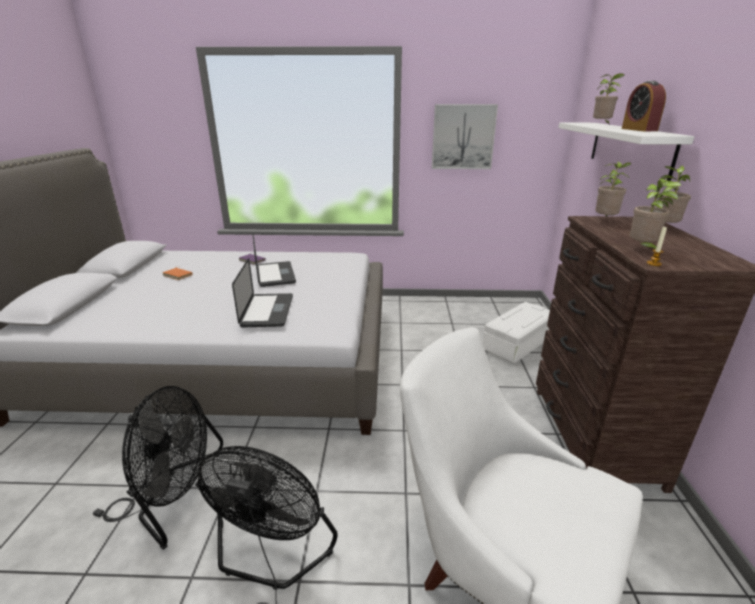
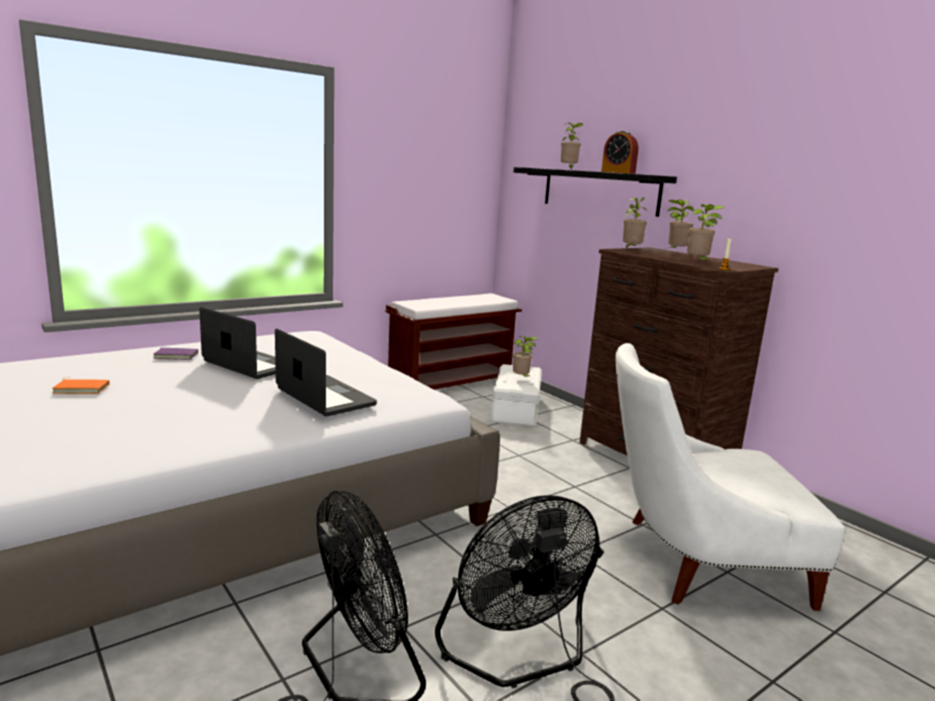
camera: 40 degrees left, 10 degrees down
(463, 137) = (403, 180): picture -> none
(492, 306) = (451, 383): none -> brown bench
(521, 319) = (521, 378): none -> potted plant
(629, 148) = (599, 191): white shelf -> black shelf

